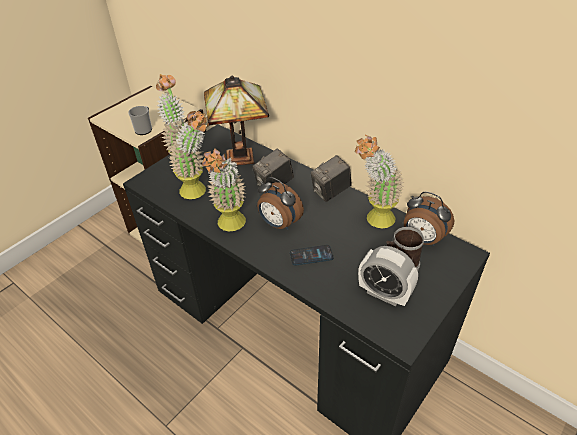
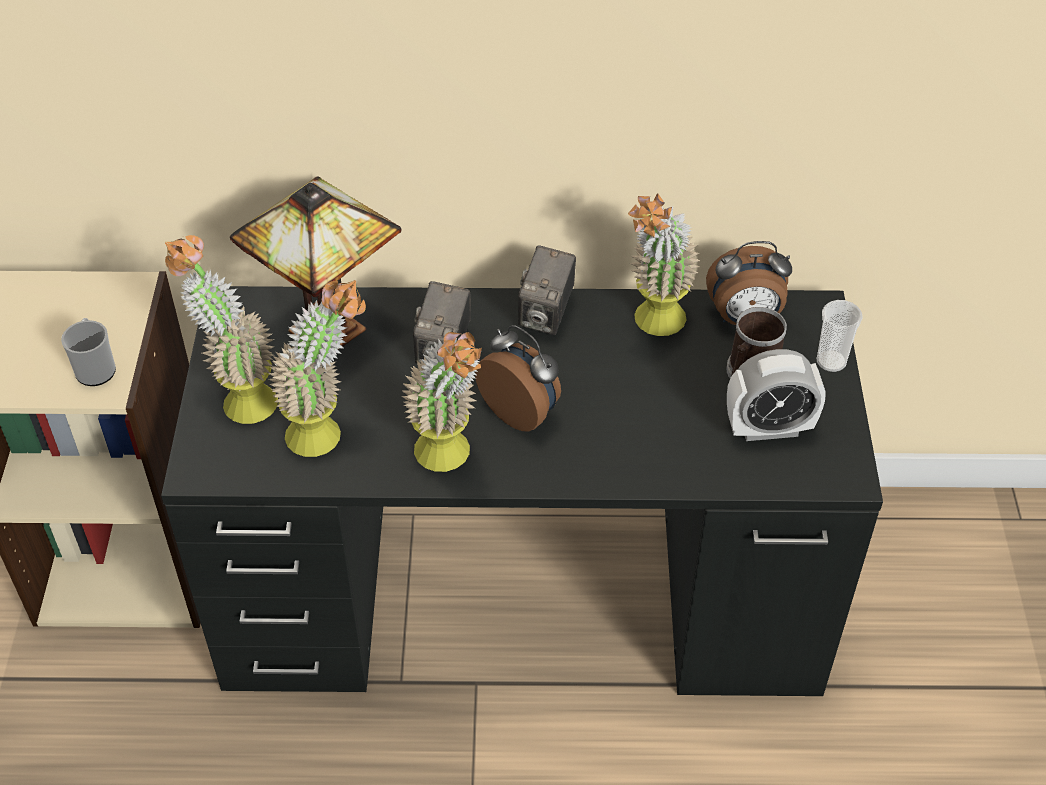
camera: 40 degrees left, 5 degrees up
(279, 224) = (521, 411): alarm clock -> alarm clock turned 135 degrees counterclockwise
(311, 255) = (620, 432): phone -> none
(449, 281) = (831, 361): none -> cup

